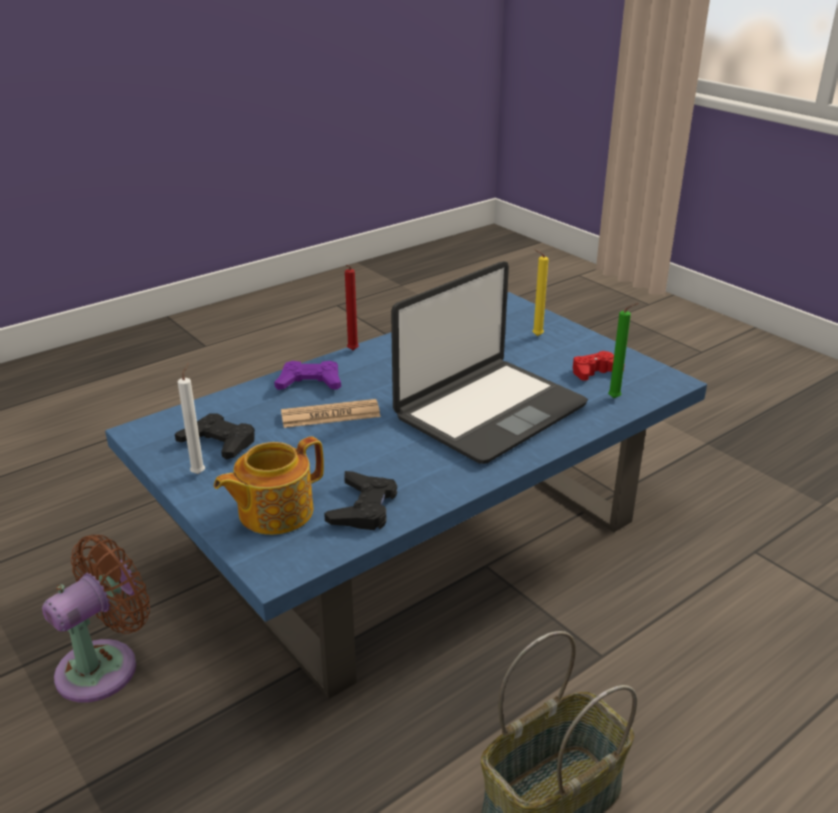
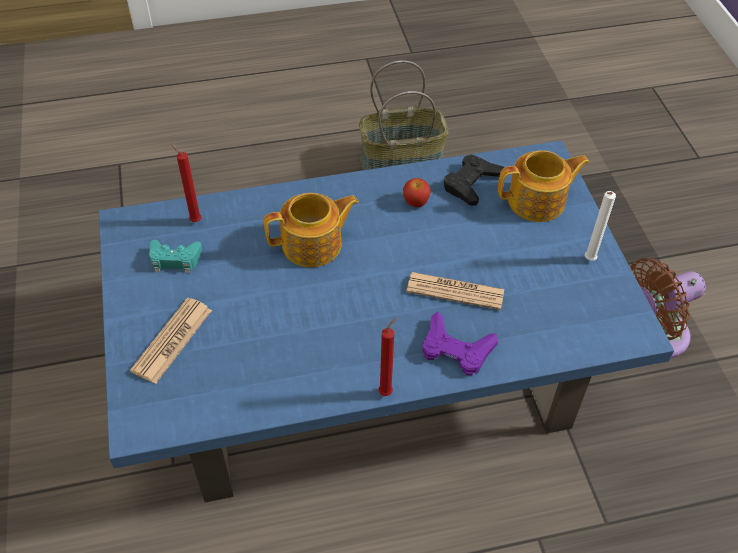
camera: 155 degrees left, 20 degrees up
(219, 442) = (566, 291): black game controller -> none
(417, 471) = (415, 202): none -> apple
(489, 411) = (313, 245): laptop -> teapot
(535, 336) = (172, 340): yellow candle -> newspaper
(595, 372) = (175, 260): red game controller -> turquoise game controller
(616, 398) = (194, 220): green candle -> red candle

